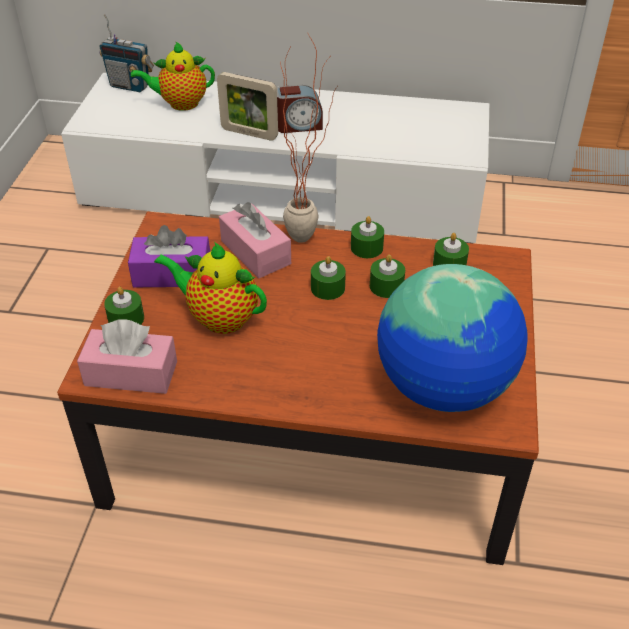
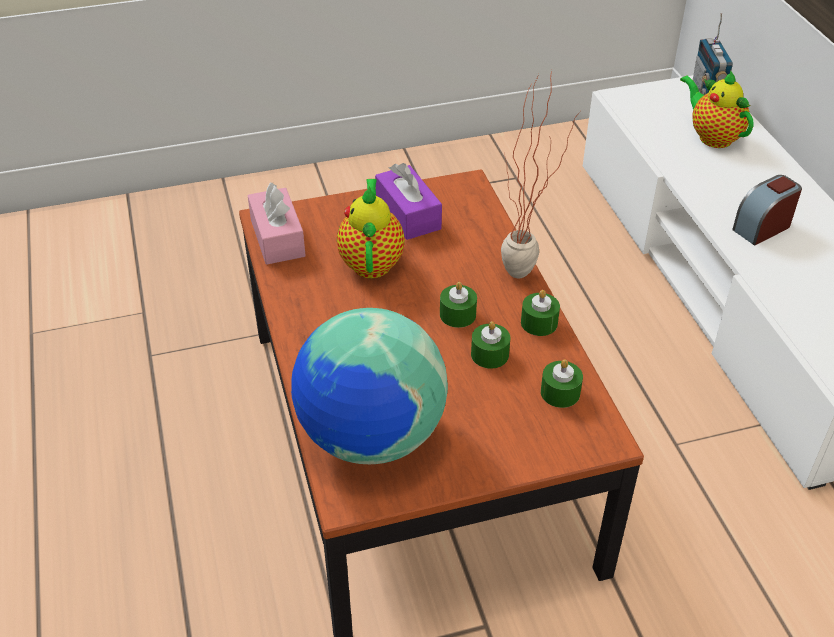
camera: 65 degrees right, 0 degrees up
(126, 319) = (336, 211): green candle -> none
(249, 133) = (710, 199): picture frame -> none
(255, 252) = (474, 252): pink tissue box -> none
(298, 125) = (762, 227): alarm clock -> alarm clock turned 90 degrees clockwise

